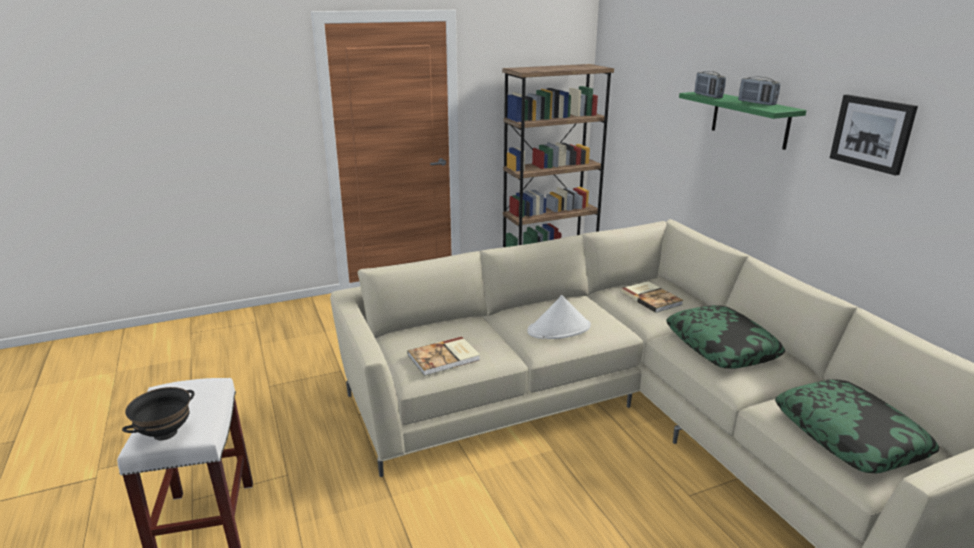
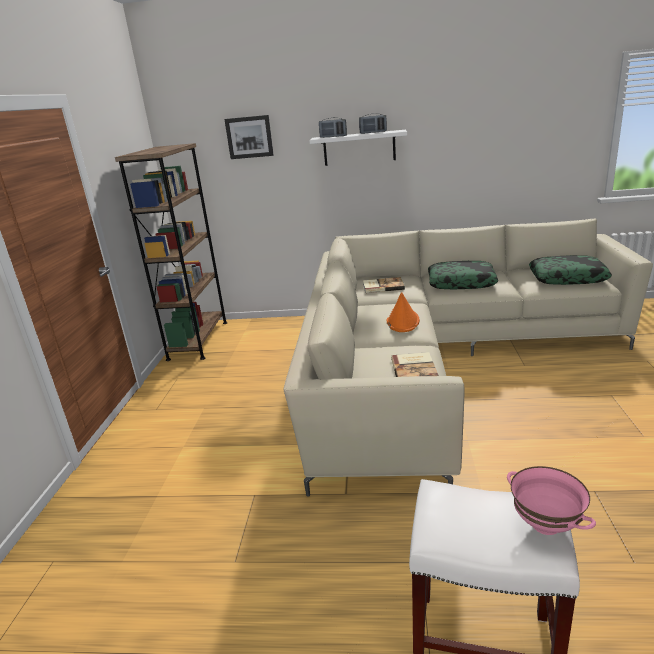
camera: 60 degrees left, 0 degrees up
(165, 433) = (544, 525): black bowl -> pink bowl
(559, 329) = (402, 321): white hat -> orange hat
(750, 119) = (359, 148): green shelf -> white shelf
(872, 133) = (455, 131): picture -> picture (249, 137)

